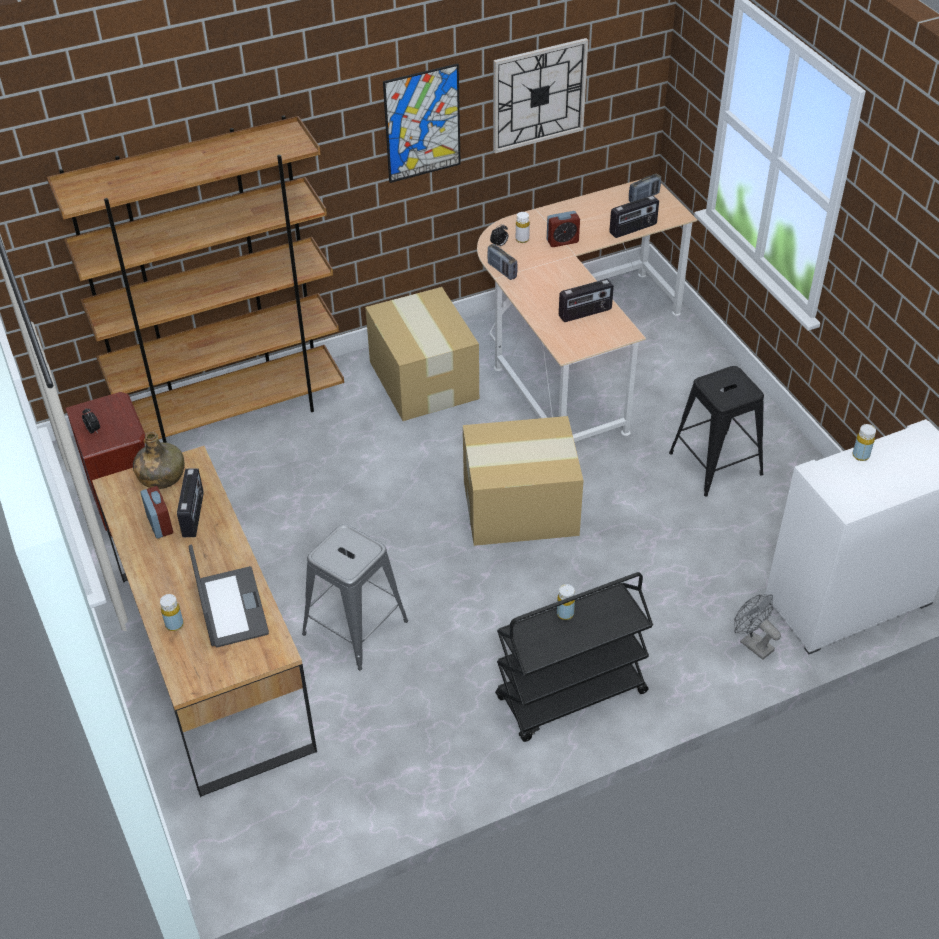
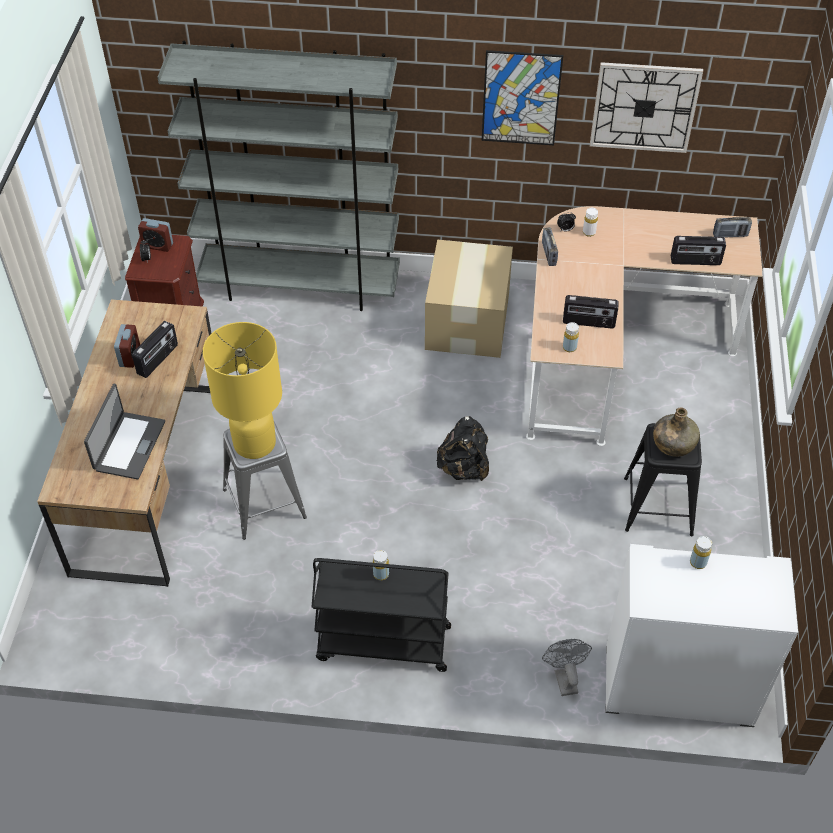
camera: 30 degrees right, 5 degrees up
(161, 476) = (159, 318): green bottle -> green bottle (673, 444)
(174, 624) = (82, 439): yellow bottle -> yellow bottle (569, 347)
(232, 414) = (300, 286): brown bookcase -> grey bookcase
(347, 554) = (254, 443): none -> yellow table lamp
(522, 508) = (464, 468): cardboard box -> black backpack
(562, 241) = (622, 248): alarm clock -> alarm clock (158, 245)

